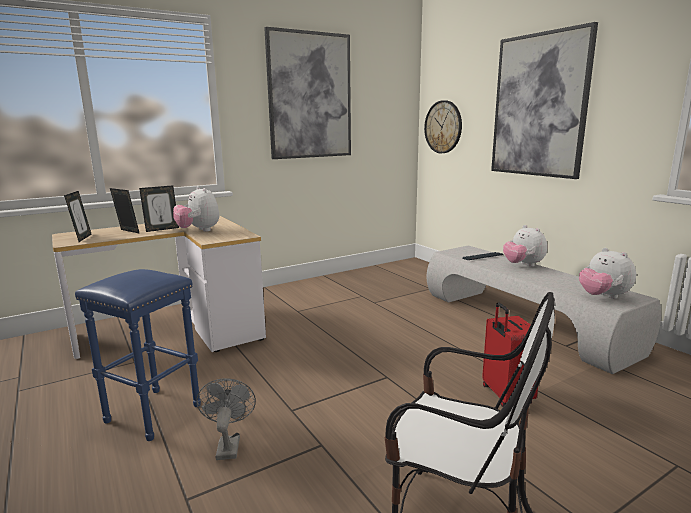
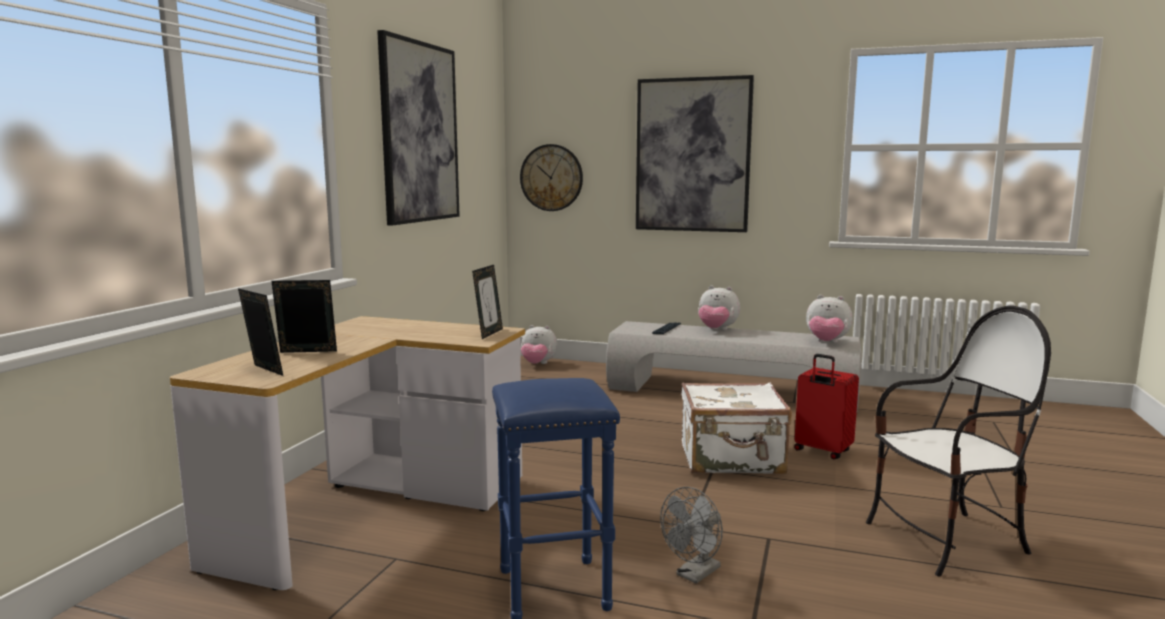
camera: 40 degrees left, 5 degrees down
(162, 229) = (350, 342): picture frame -> picture frame (488, 333)
(199, 230) = (416, 335): plush toy -> plush toy (538, 364)
(228, 444) = (694, 575): grey fan -> grey fan turned 90 degrees counterclockwise
(416, 375) = (732, 460): none -> white suitcase

